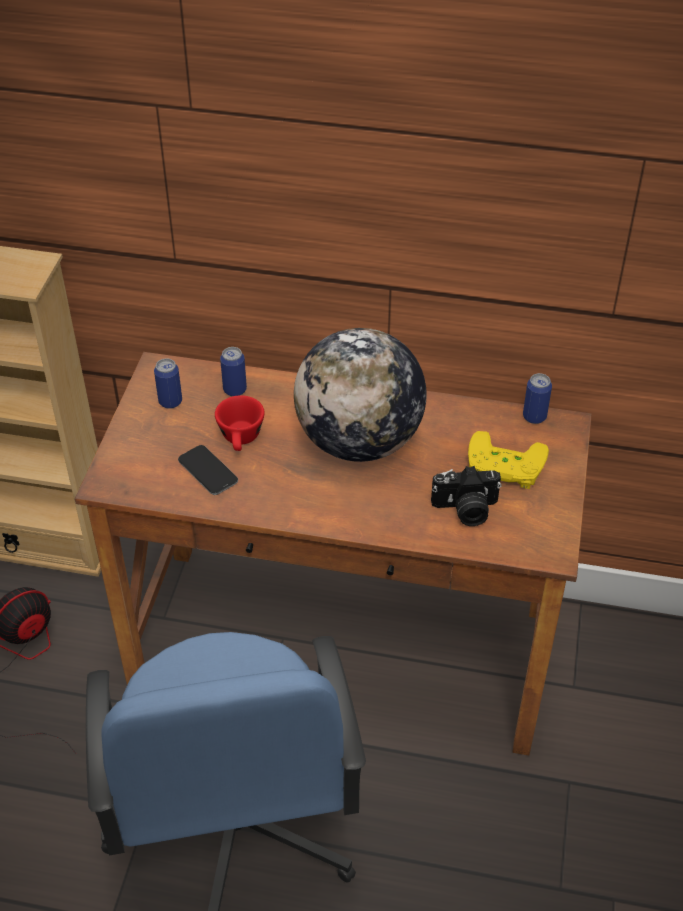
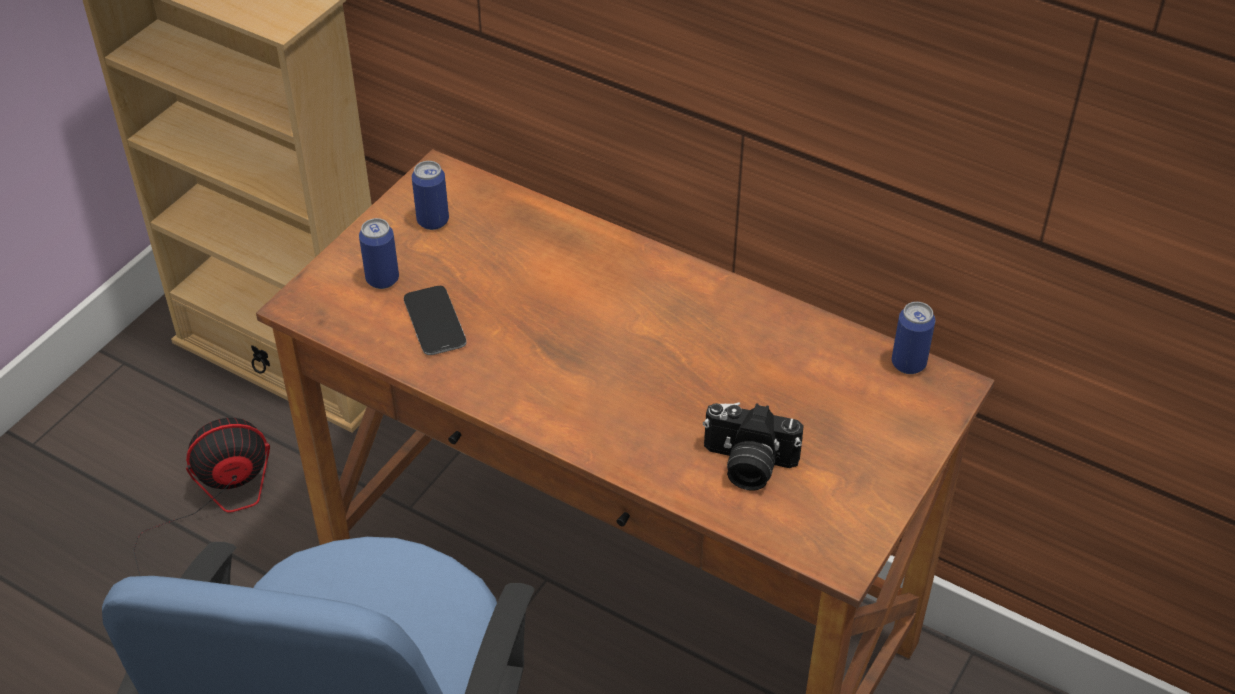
camera: 20 degrees right, 0 degrees up
(235, 390) = (521, 226): can -> can (382, 279)
(241, 439) = (497, 292): red cup -> none
(359, 441) = (649, 335): globe -> none
(503, 467) = (829, 422): yellow game controller -> none

